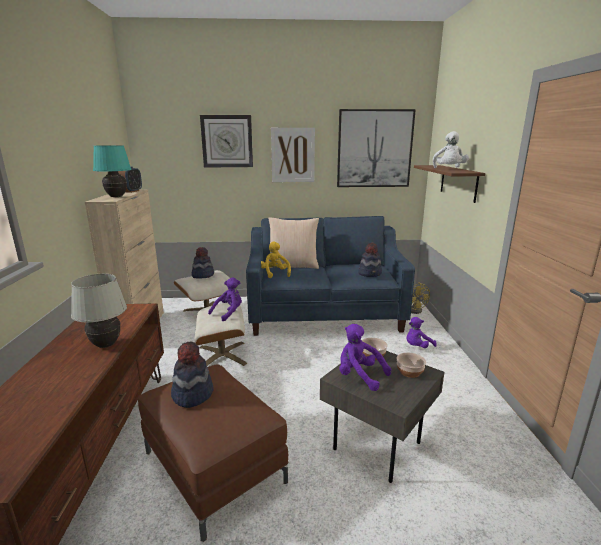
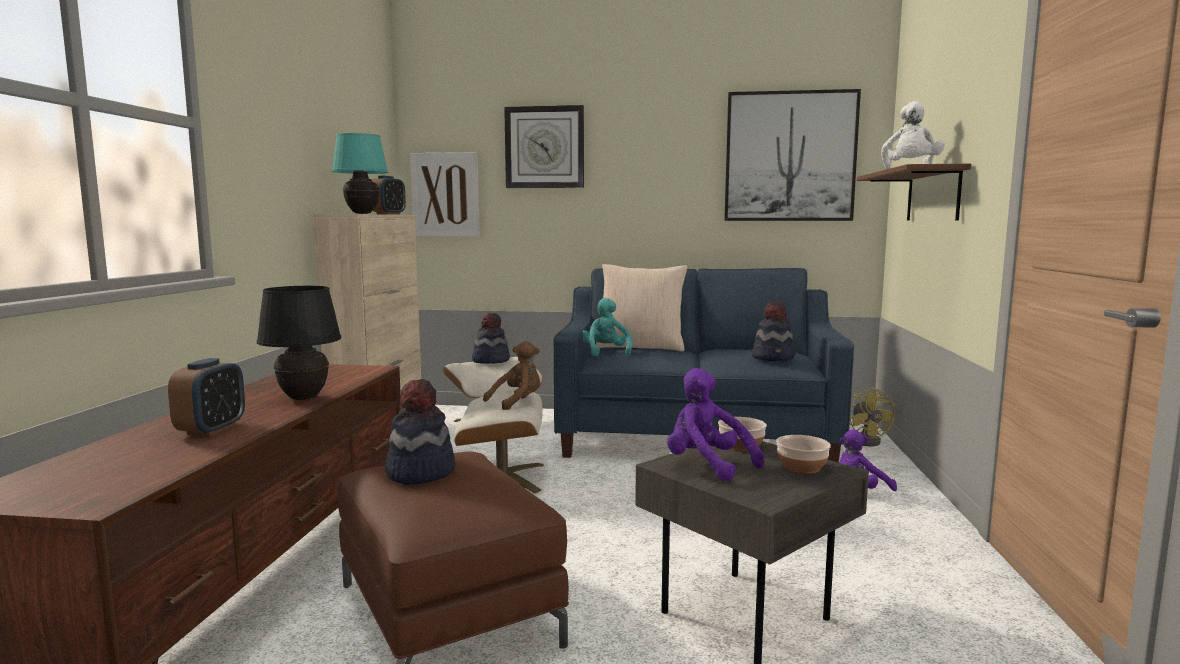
camera: 10 degrees right, 10 degrees down
(54, 387) = (211, 430): none -> alarm clock
(105, 345) = (303, 398): white table lamp -> black table lamp
(229, 313) = (517, 403): purple plush toy -> brown plush toy
(275, 273) = (606, 353): yellow plush toy -> turquoise plush toy
(293, 155) = (650, 168): picture -> picture (445, 195)

